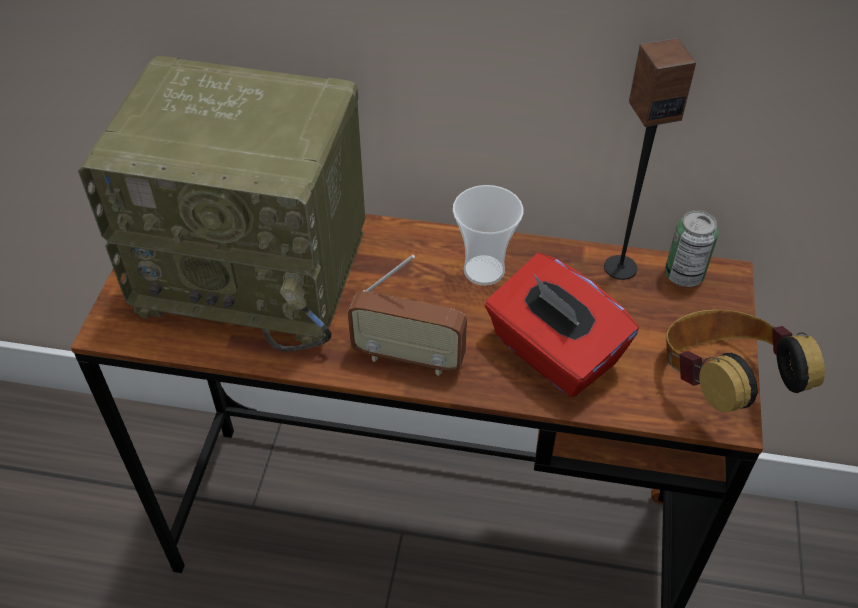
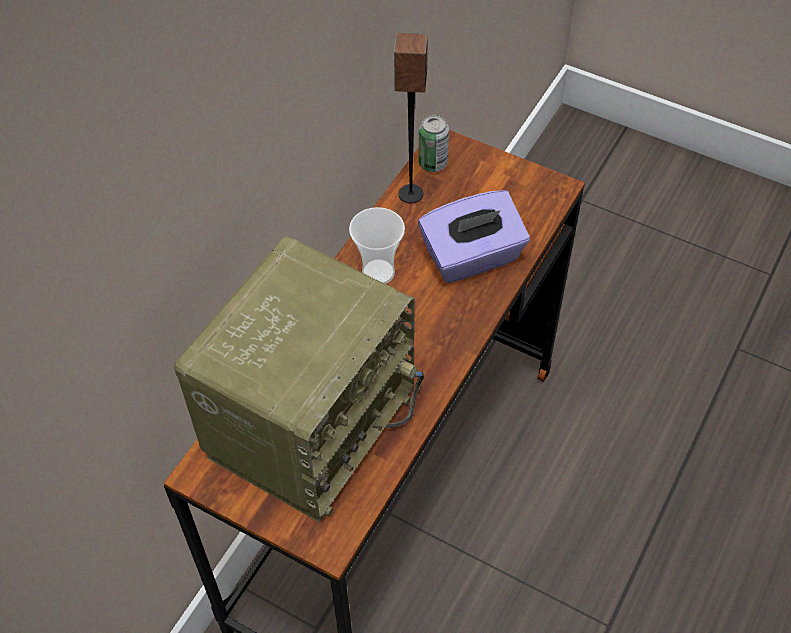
camera: 70 degrees left, 5 degrees up
(408, 358) = (444, 342): radio -> none
(553, 353) = (472, 257): red tissue box -> purple tissue box
(720, 384) = (531, 181): headphones -> none

